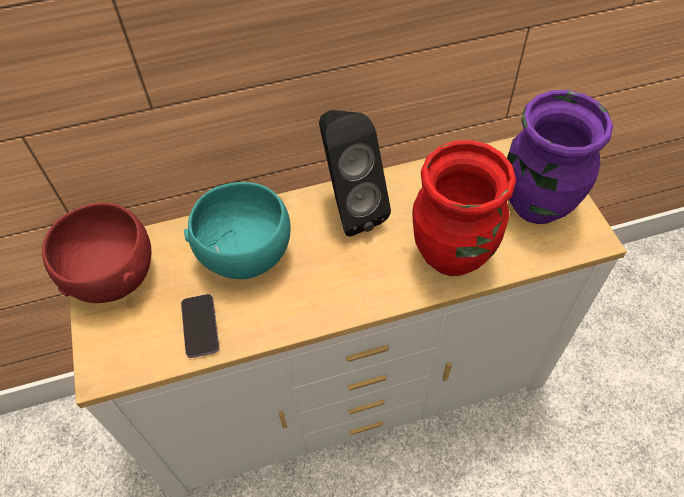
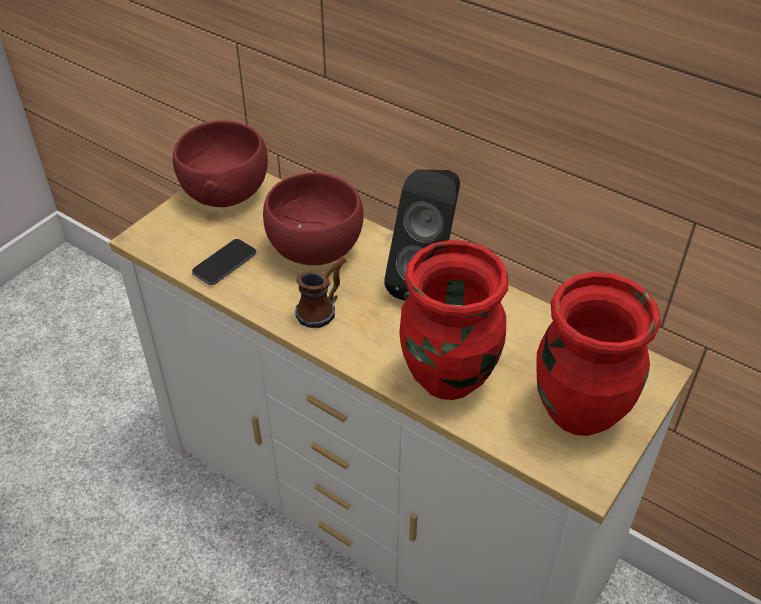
camera: 50 degrees right, 10 degrees down
(246, 254) = (314, 249): turquoise bowl -> red bowl
(317, 288) = (323, 308): none -> mug
(536, 204) = (580, 410): purple vase -> red vase

